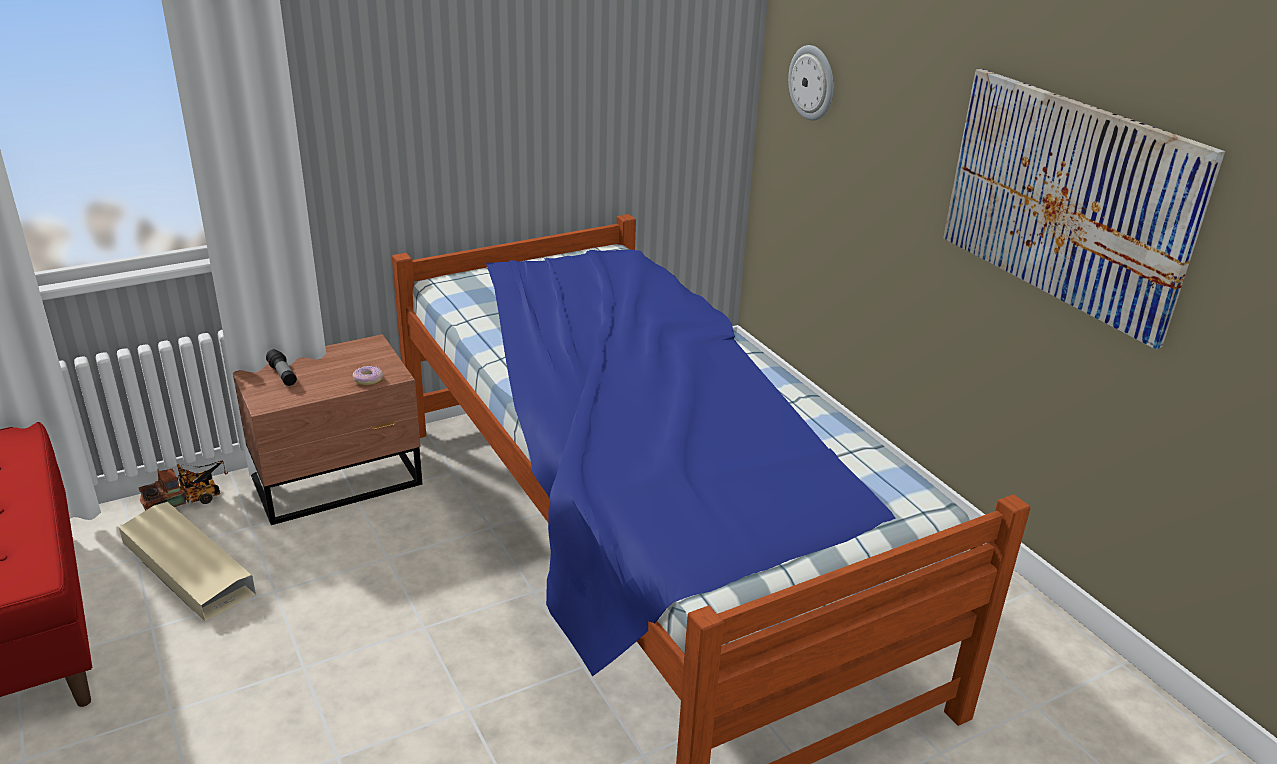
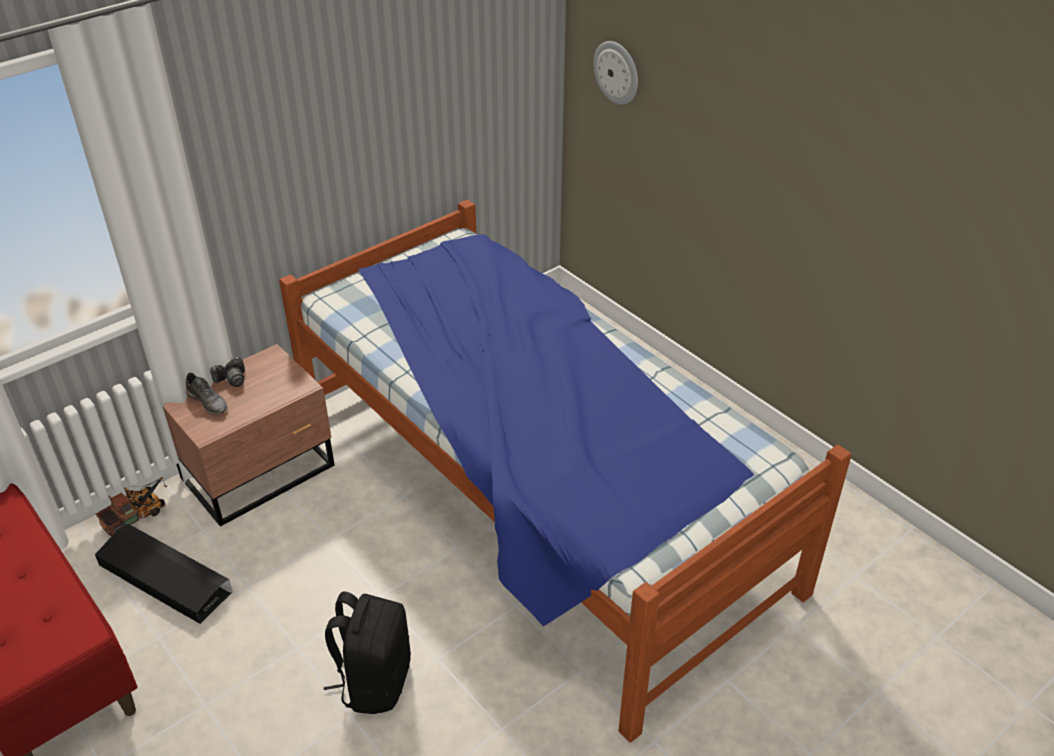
camera: 10 degrees left, 10 degrees up
(187, 567) = (165, 578): beige storage box -> black storage box
(283, 375) = (208, 401): flashlight -> grey shoe
(318, 359) = (231, 379): none -> camera
(368, 379) = (283, 394): donut -> none
(381, 721) = (374, 681): none -> black backpack
(1067, 200) = (850, 192): picture -> none

